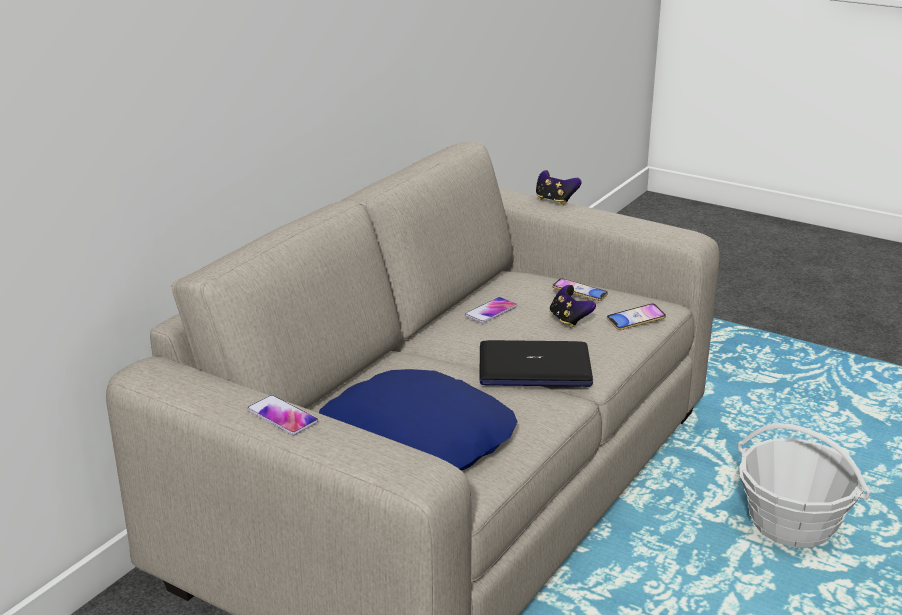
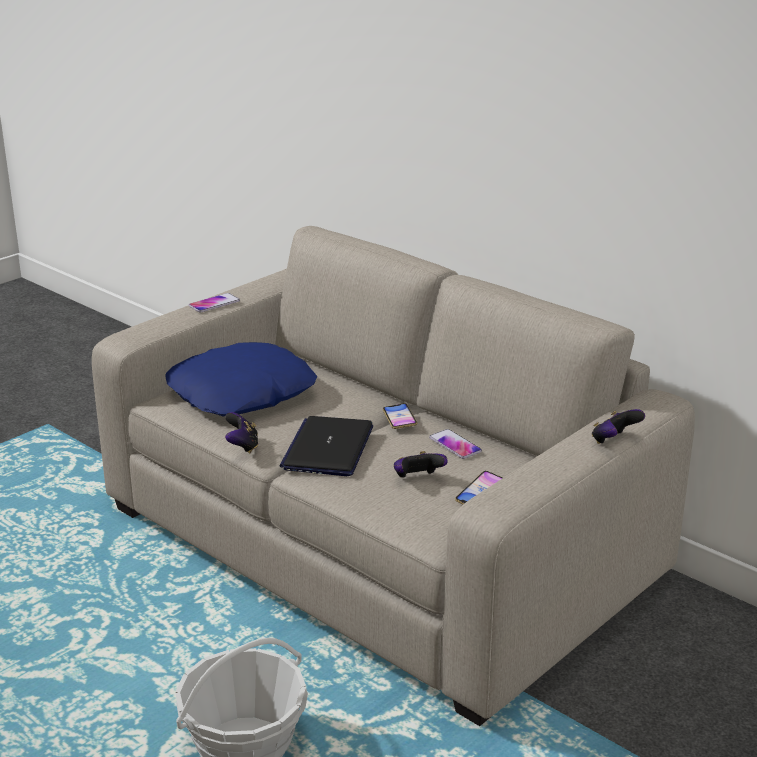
camera: 100 degrees right, 0 degrees up
(554, 417) = (242, 446): none -> game controller
(635, 320) = (405, 515): phone -> phone (399, 419)

